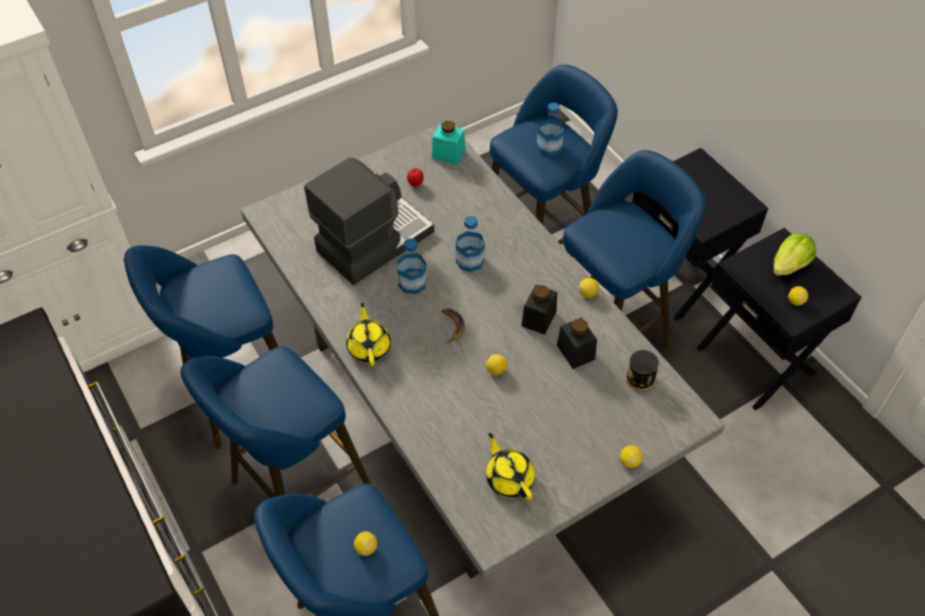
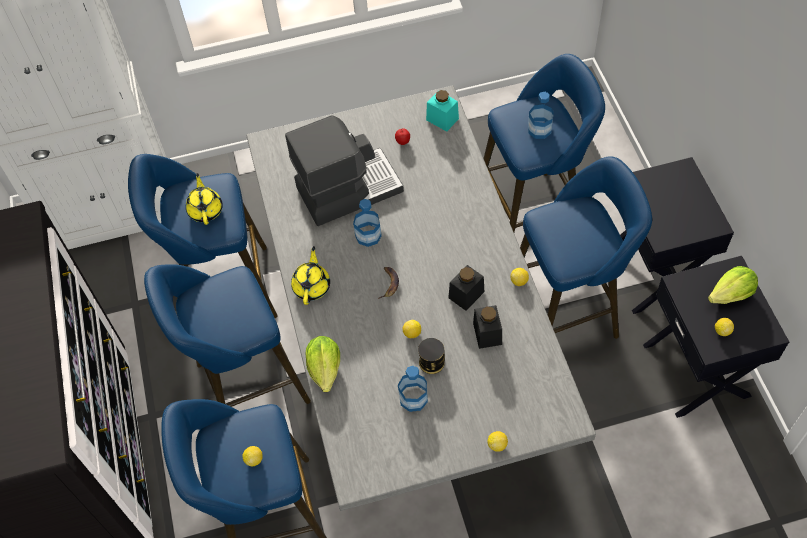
camera: 20 degrees right, 5 degrees up
(415, 429) = (325, 369): none -> lettuce
(470, 261) = (425, 226): bottle -> bottle (413, 398)
(509, 478) = (388, 432): yellow teapot -> yellow teapot (205, 210)
(640, 379) = (535, 372): can -> can (431, 362)

